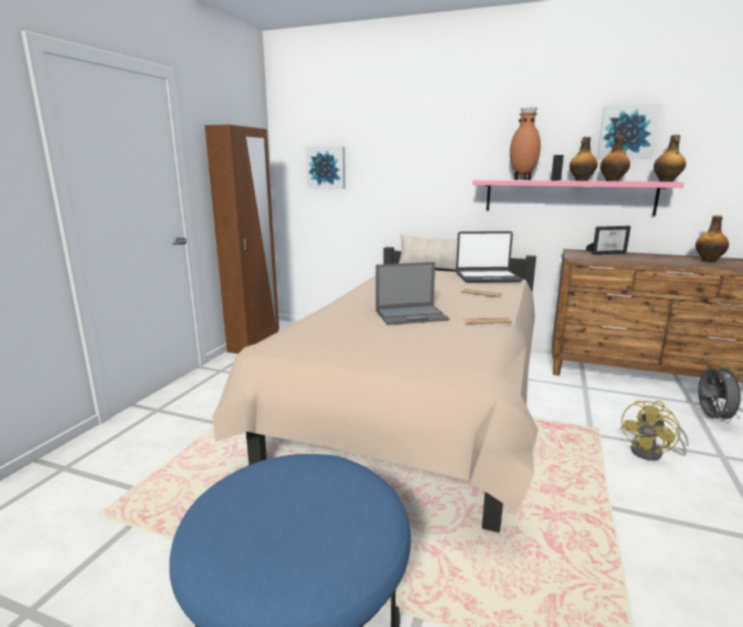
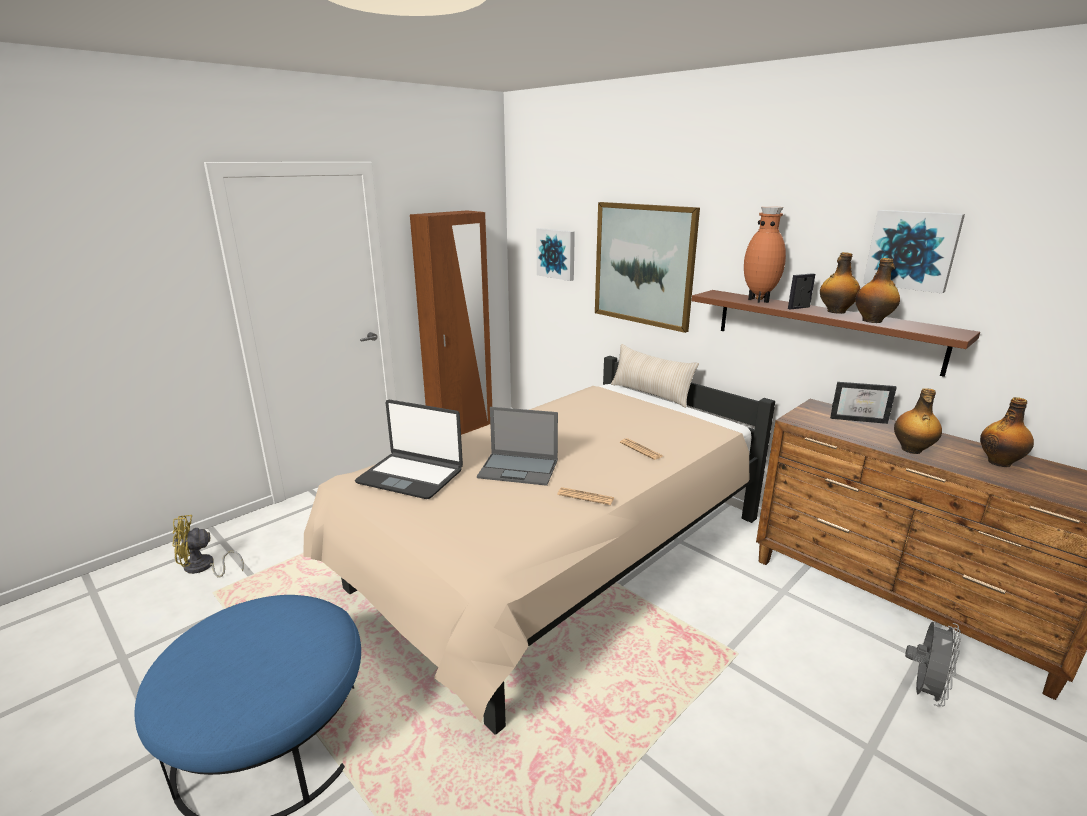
camera: 25 degrees right, 5 degrees up
(414, 167) = (643, 265): none -> picture
(487, 277) = (688, 422): laptop -> laptop (411, 476)
(568, 196) = (823, 329): pink shelf -> brown shelf
(653, 453) = (773, 710): yellow fan -> yellow fan (203, 568)
(666, 181) = (952, 333): bottle -> bottle (911, 450)

